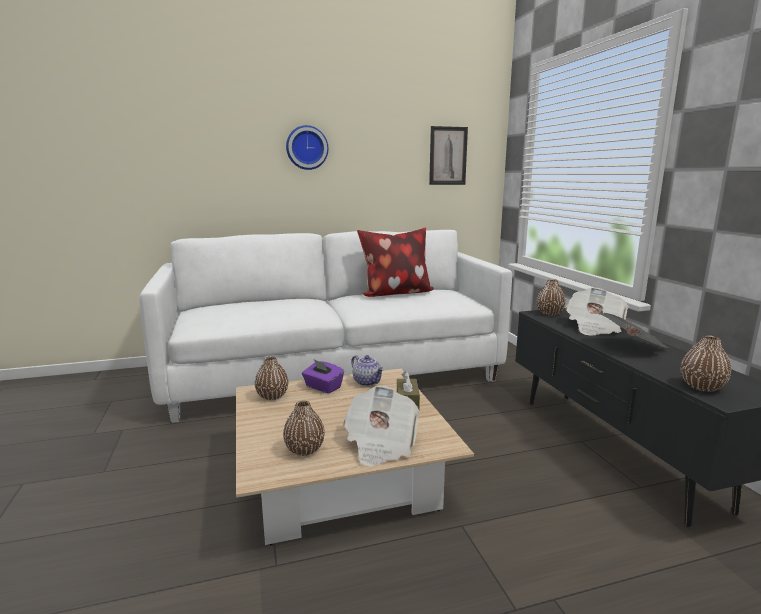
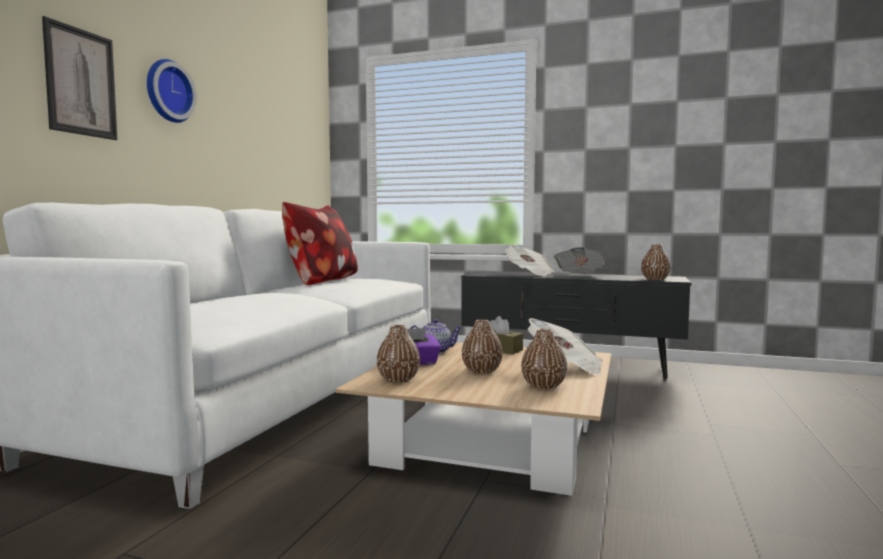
camera: 55 degrees left, 10 degrees down
(448, 156) = (293, 134): picture -> picture (81, 82)
(549, 313) = (481, 273): brown vase -> brown vase (481, 371)

